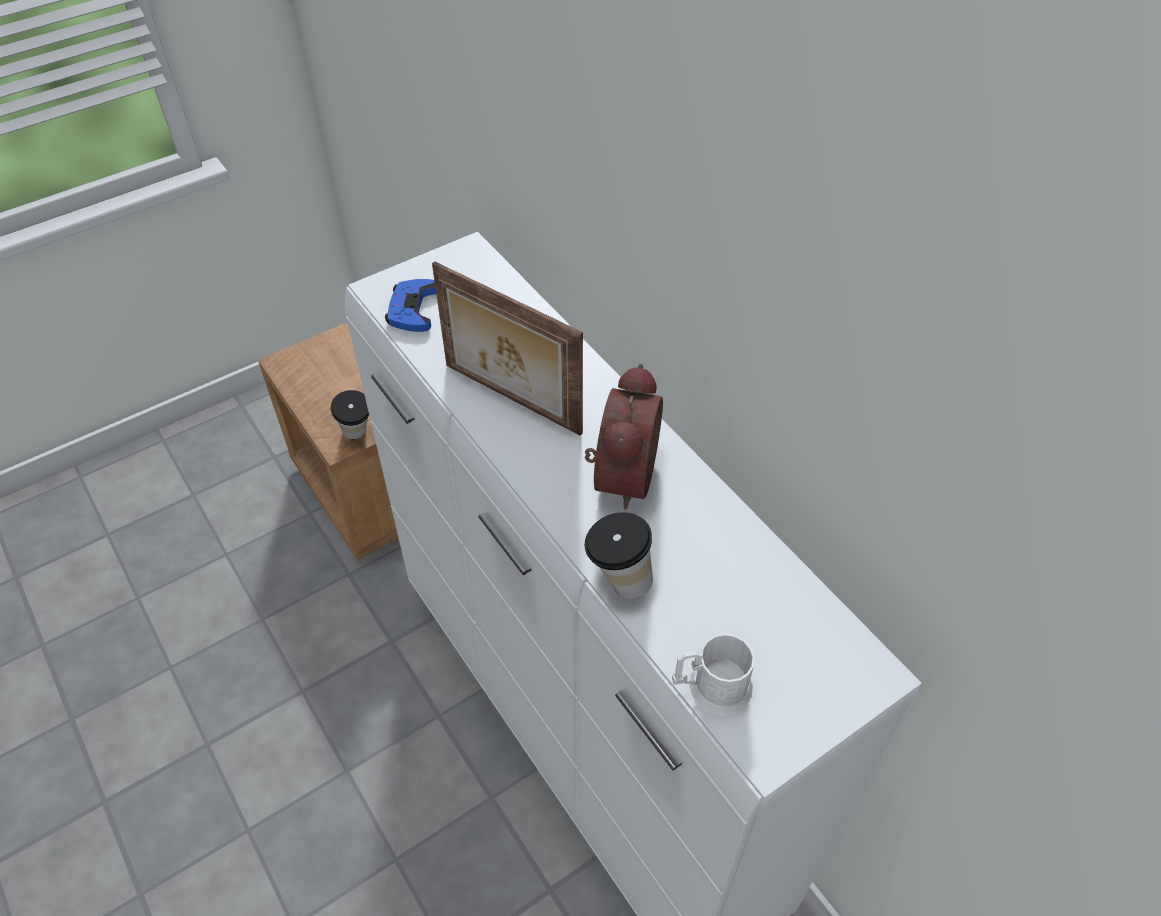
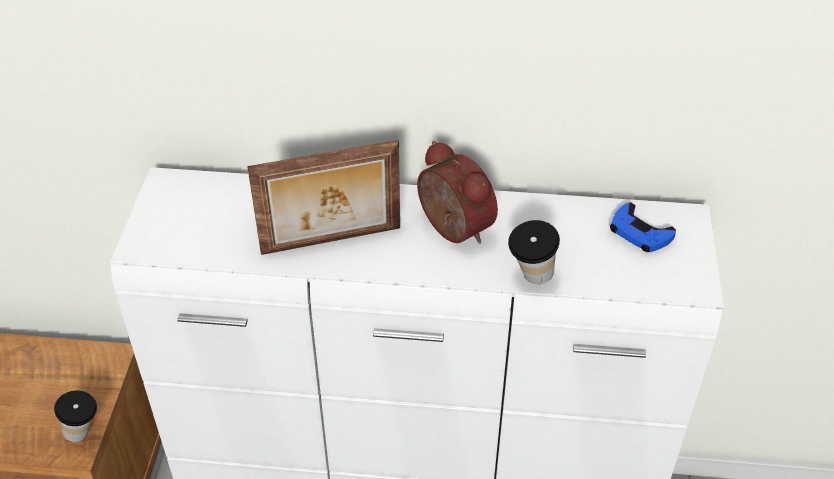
camera: 50 degrees left, 5 degrees down
(413, 309) = (184, 241): blue game controller -> blue game controller (639, 233)
(711, 687) = (639, 284): white mug -> none

